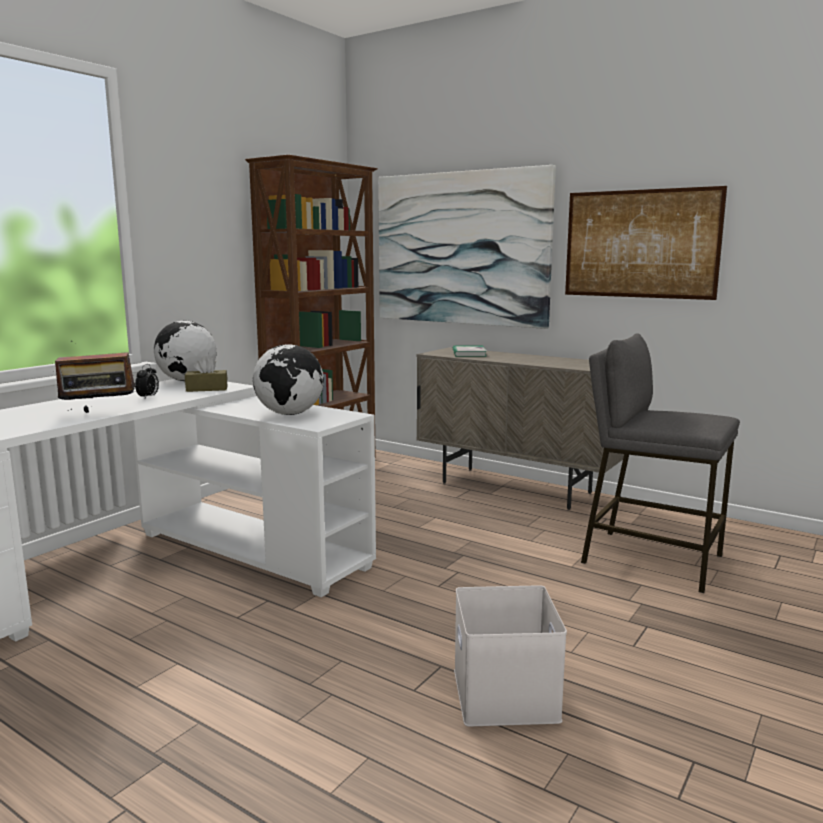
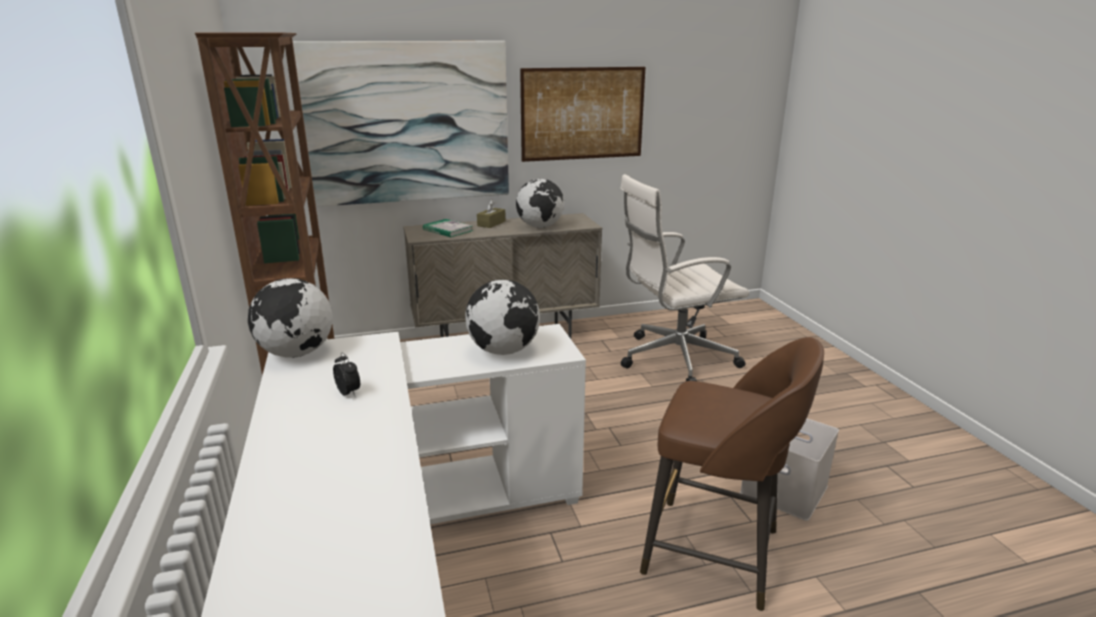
camera: 50 degrees left, 10 degrees up
(99, 413) = (386, 437): radio -> none
(207, 389) = (365, 355): brown tissue box -> brown tissue box (491, 223)
(333, 684) = (716, 553): none -> brown stool
(551, 363) = (540, 227): none -> globe
(651, 559) = (674, 359): grey stool -> white office chair

